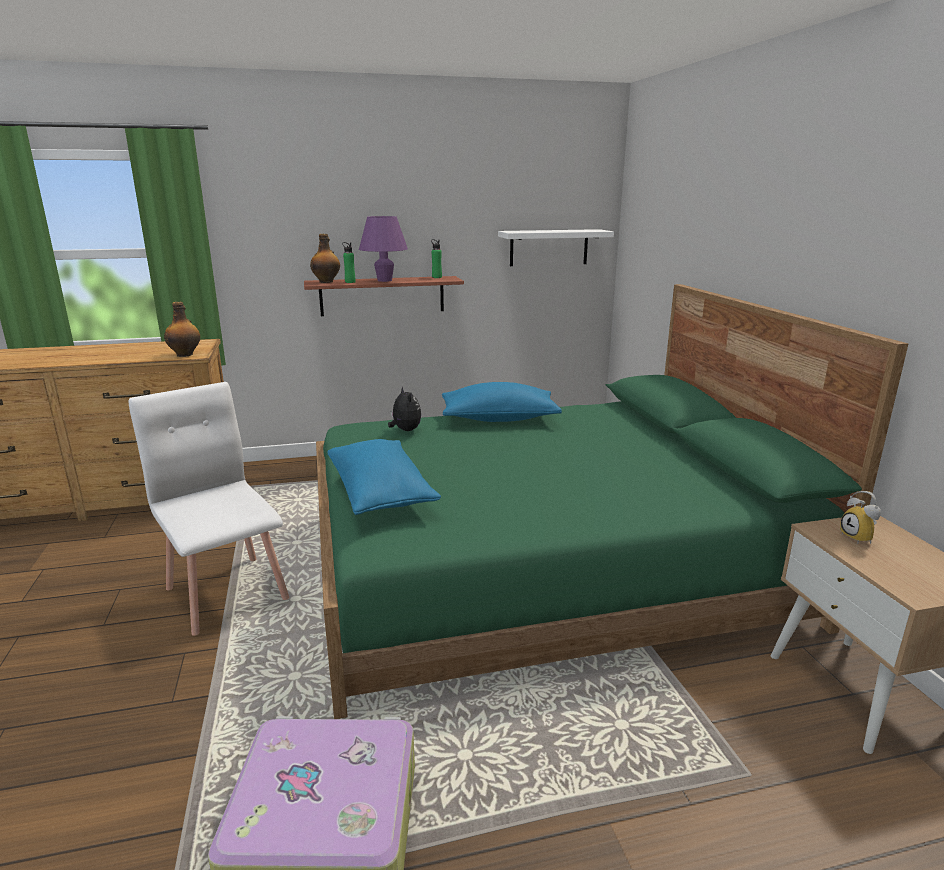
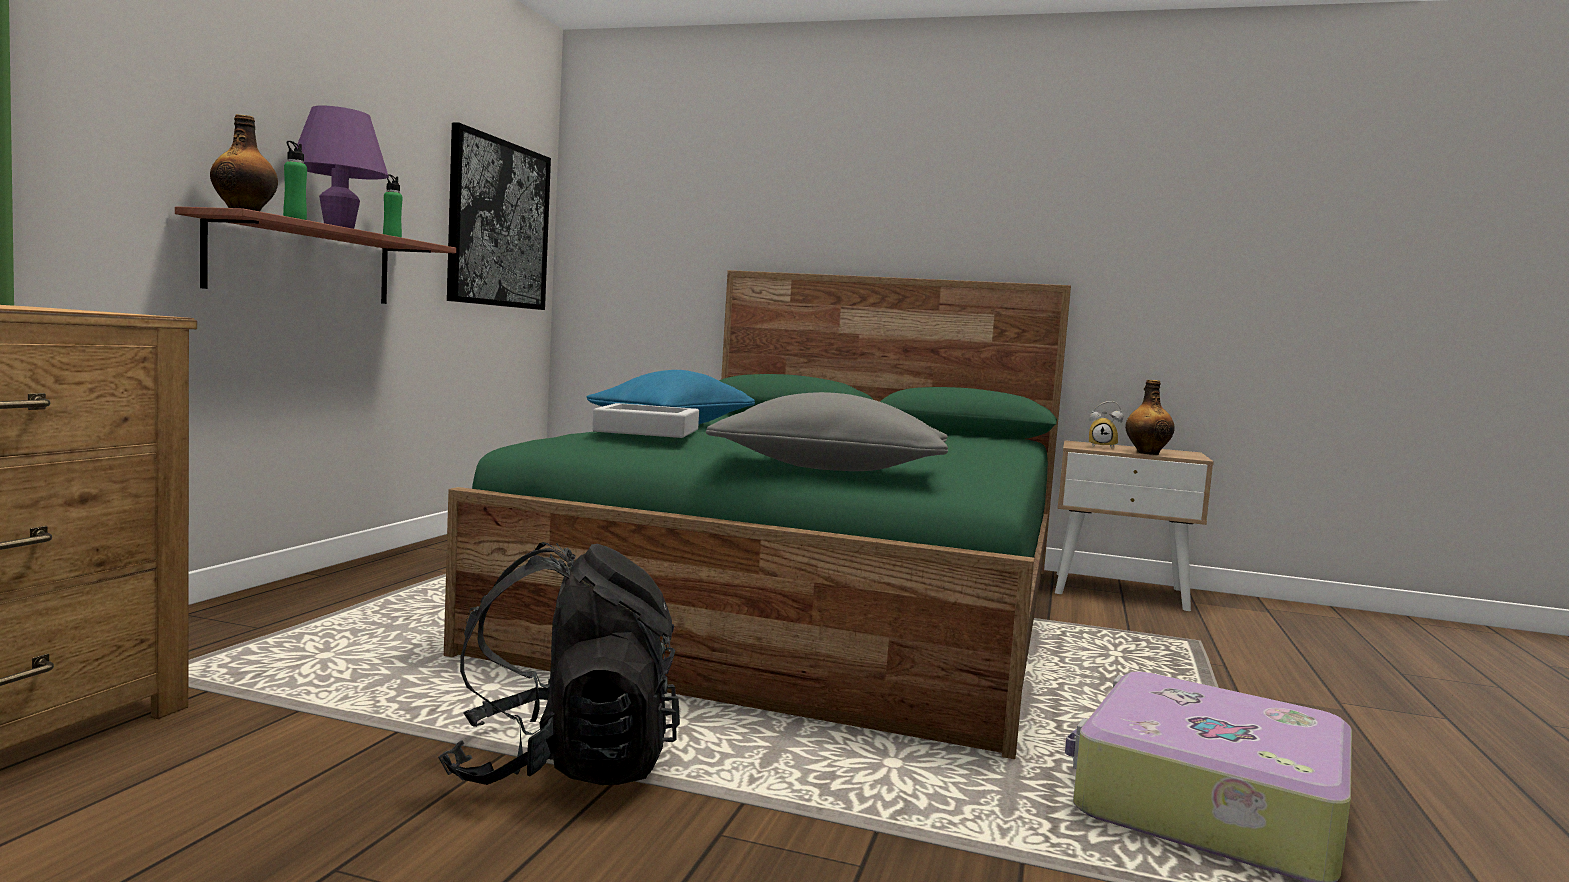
camera: 60 degrees left, 15 degrees down
(185, 354) = (103, 311): bottle -> bottle (1147, 453)
(227, 592) = (564, 767): white chair -> black backpack
(380, 493) = (829, 468): blue pillow -> grey pillow
(405, 430) = (647, 430): plush toy -> grey tray
(549, 247) = (498, 224): white shelf -> picture

